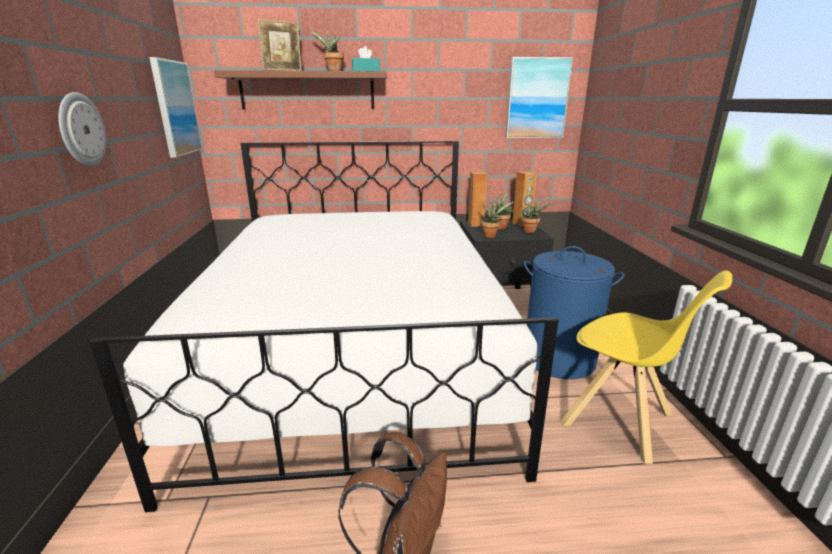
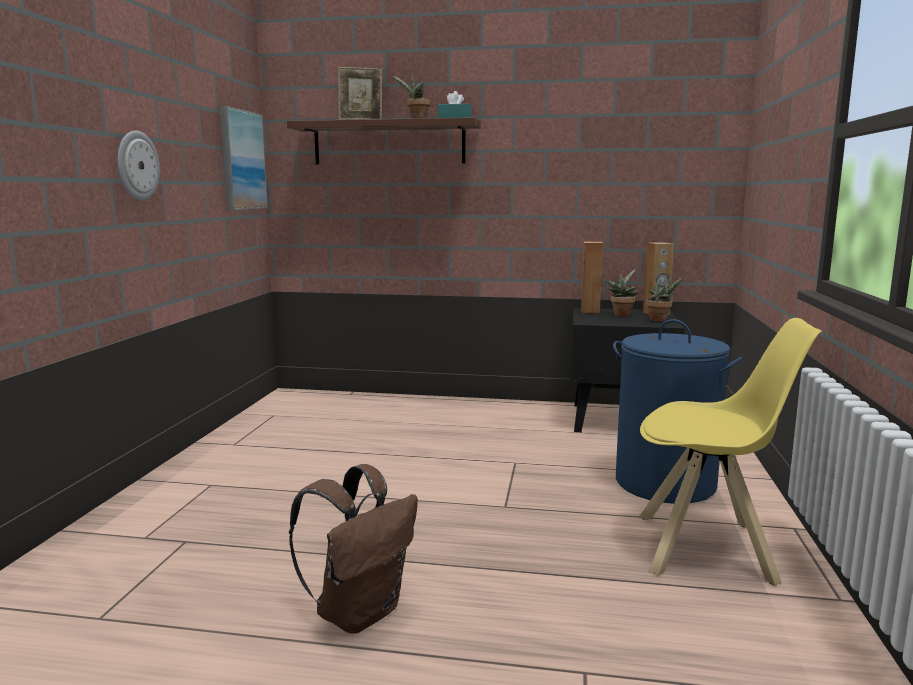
camera: 15 degrees right, 10 degrees down
(356, 358) = (398, 454): white bed -> none
(491, 235) = (600, 321): potted plant -> none
(537, 98) = (678, 149): picture -> none
(620, 421) = (709, 548): yellow chair -> yellow chair turned 45 degrees counterclockwise

